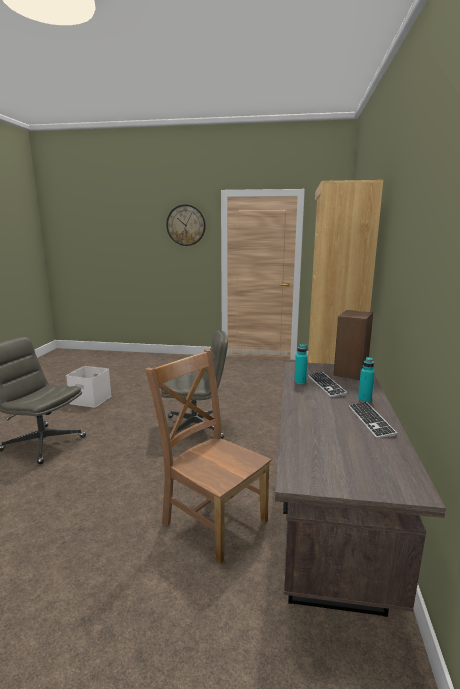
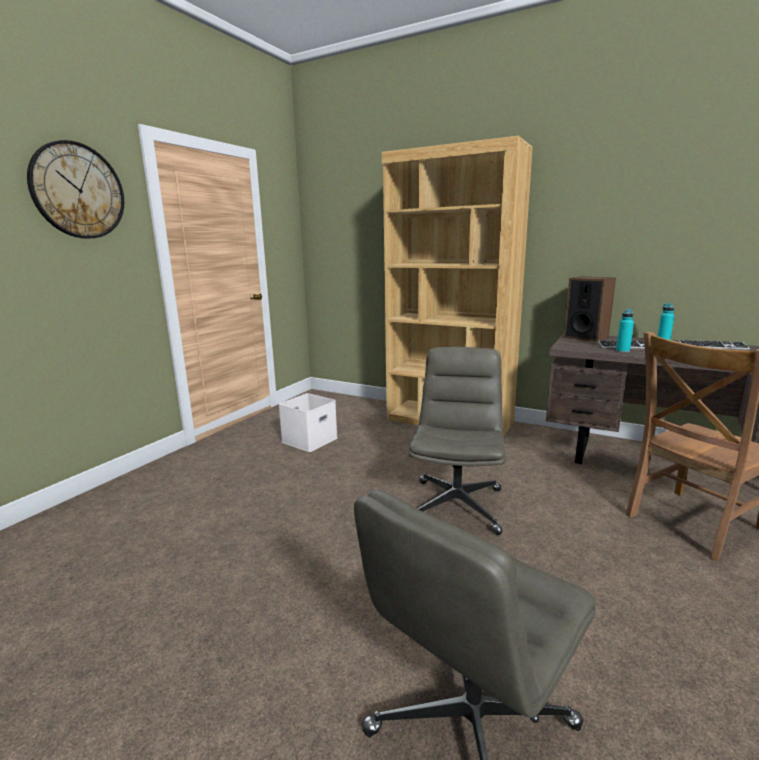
camera: 70 degrees left, 0 degrees up
(91, 399) = (248, 628): white storage box -> white storage box (309, 439)

